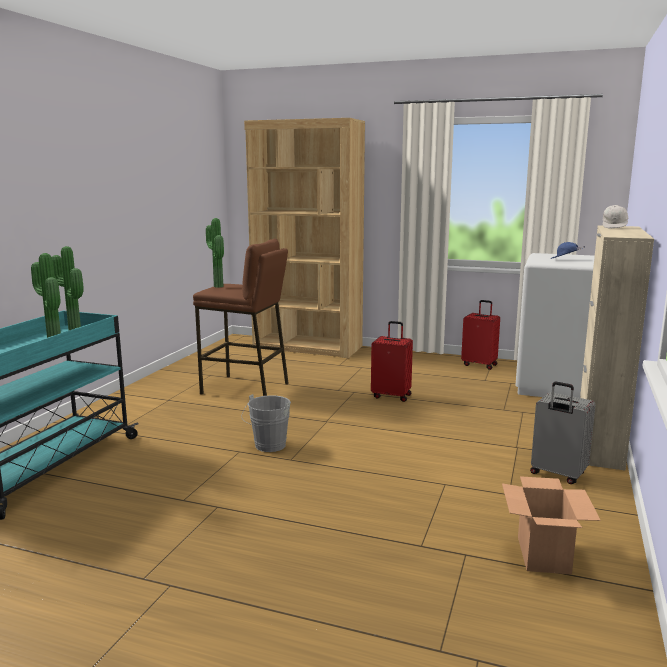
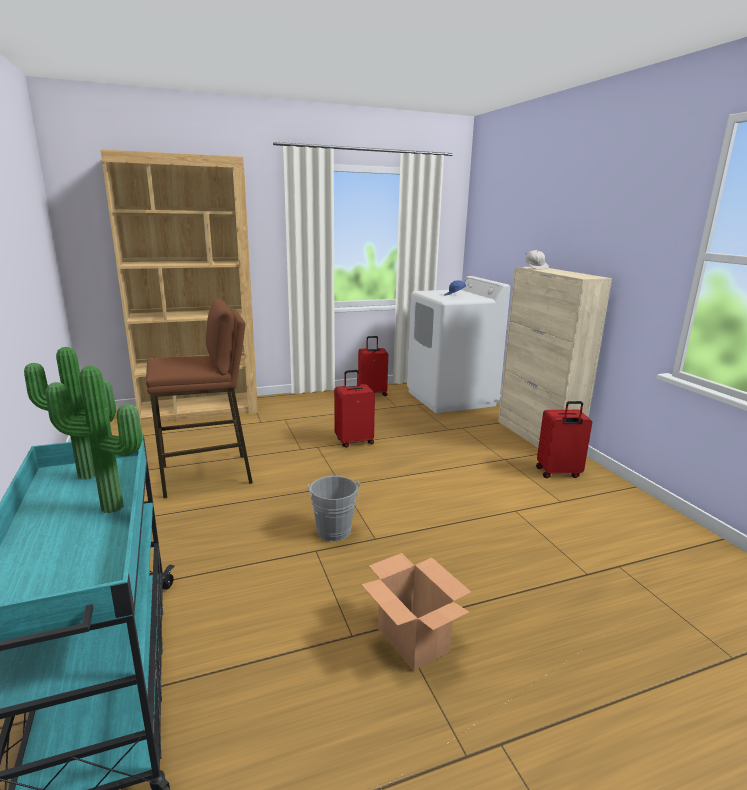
camera: 40 degrees left, 5 degrees up
(216, 286) = (162, 365): potted plant -> none
(542, 554) = (649, 542): cardboard box -> cardboard box (412, 639)
(557, 474) = (558, 473): grey suitcase -> red suitcase

